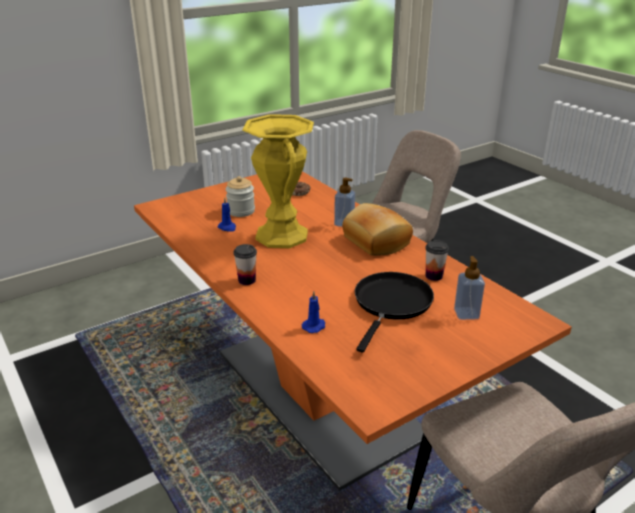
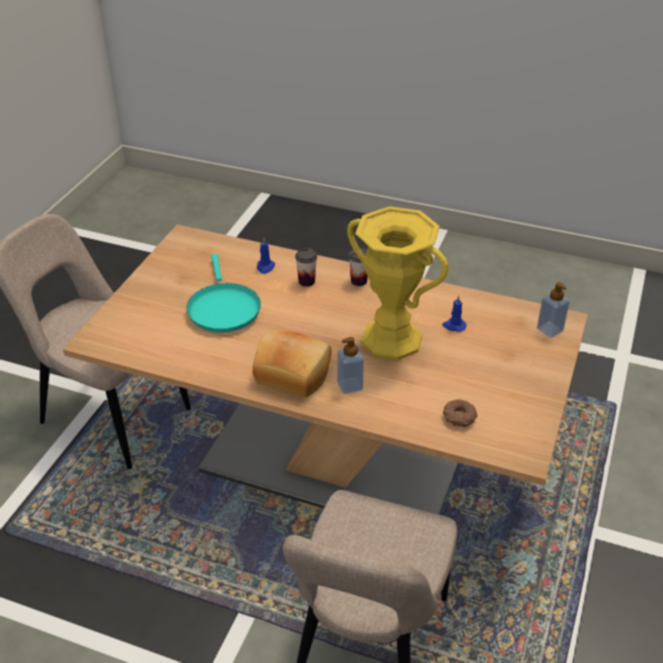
camera: 145 degrees right, 10 degrees up
(241, 211) = (475, 354): jar -> none
(317, 393) = (331, 463): orange dining table -> beige dining table
(391, 304) = (223, 308): black frying pan -> turquoise frying pan
(434, 276) = (205, 352): cup -> cup (306, 281)
(466, 314) = (156, 324): soap dispenser -> soap dispenser (549, 330)

